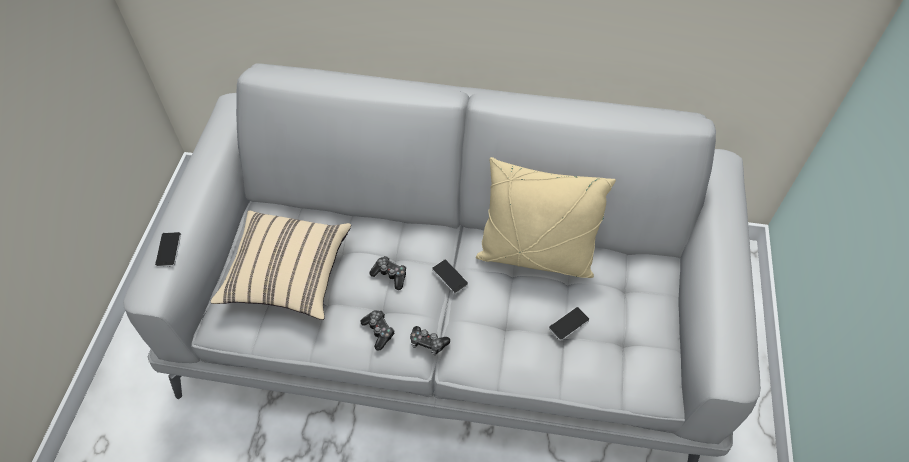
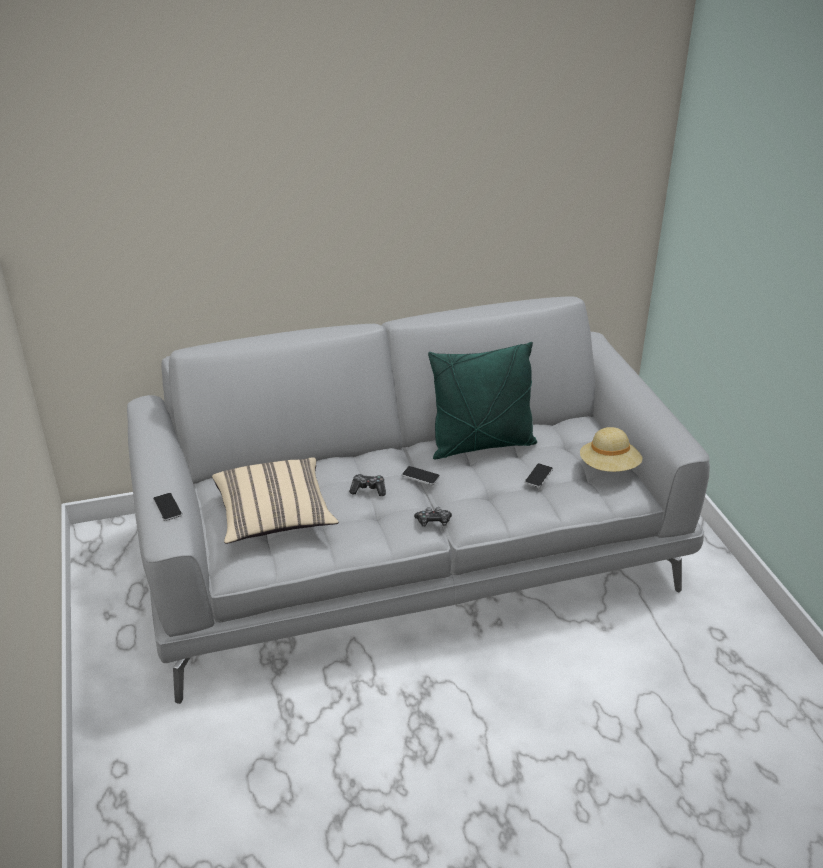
camera: 25 degrees left, 20 degrees down
(379, 331) = (385, 527): game controller -> none
(535, 256) = (481, 445): beige pillow -> green pillow
(651, 343) = (609, 467): none -> beige hat

